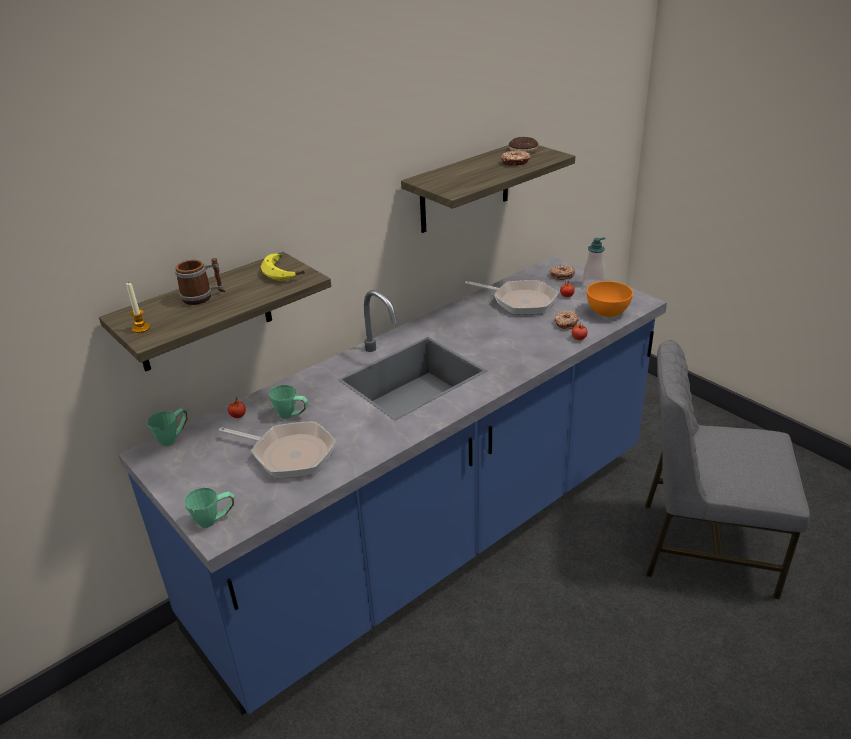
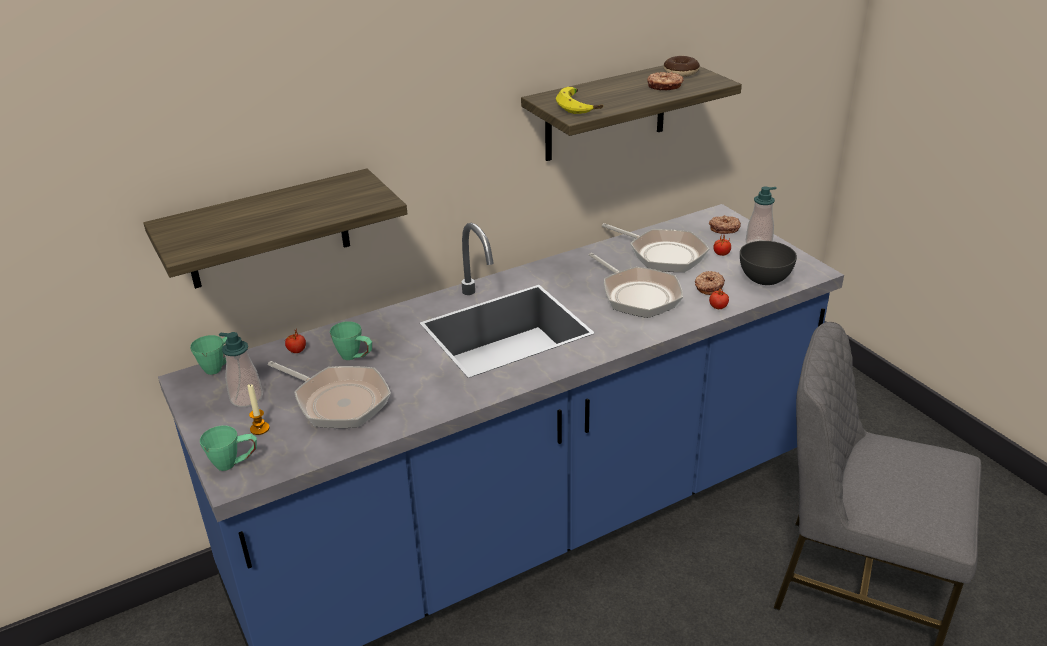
camera: 10 degrees right, 0 degrees up
(141, 328) = (181, 240): candle -> candle (259, 429)
(203, 297) = (260, 211): mug -> none
(206, 462) = (246, 398): none -> soap dispenser
(284, 272) = (358, 192): banana -> banana (579, 106)
(511, 336) = (637, 295): none -> frying pan
(607, 312) = (764, 279): orange bowl -> grey bowl

